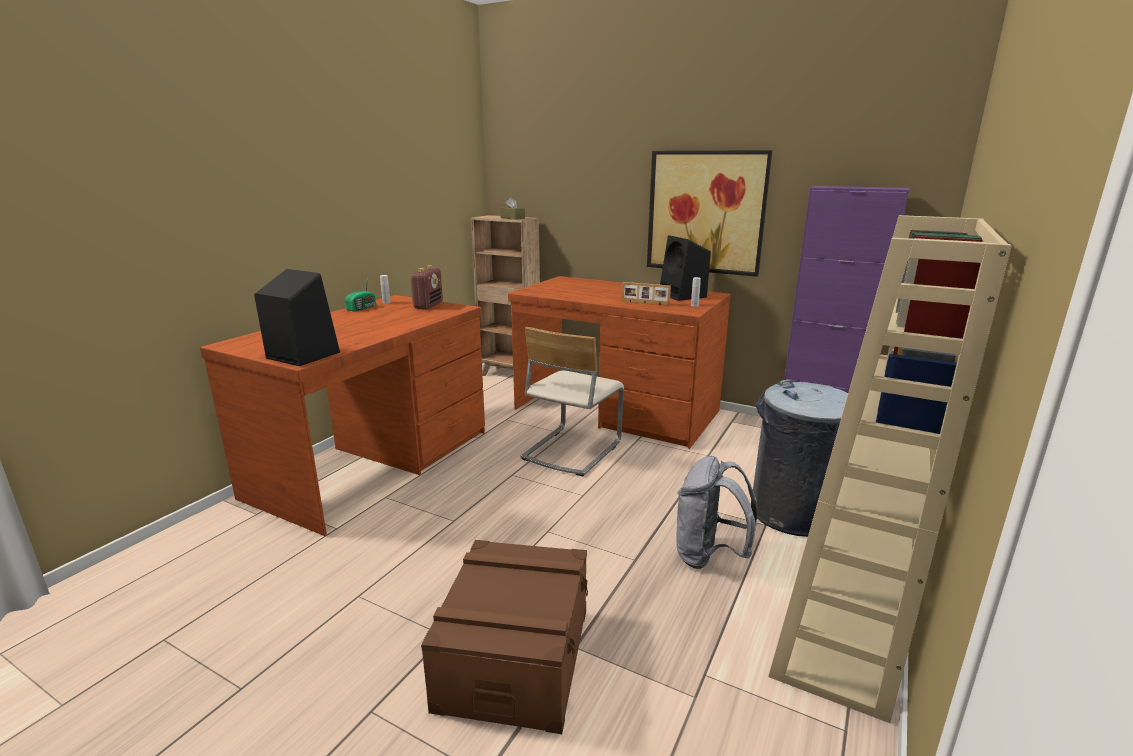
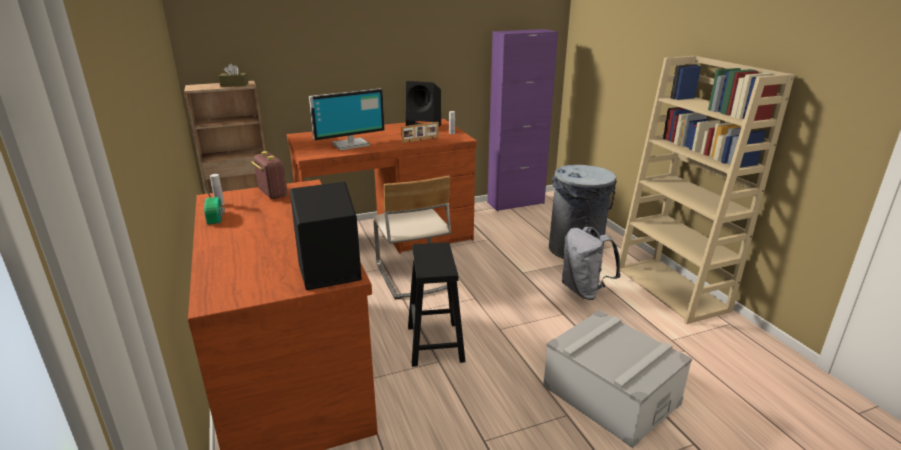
camera: 50 degrees left, 5 degrees up
(477, 508) = (435, 344): none -> black stool
(514, 657) = (610, 395): brown storage box -> grey storage box
(578, 292) = (350, 144): none -> monitor
(705, 212) = (416, 57): picture -> none

